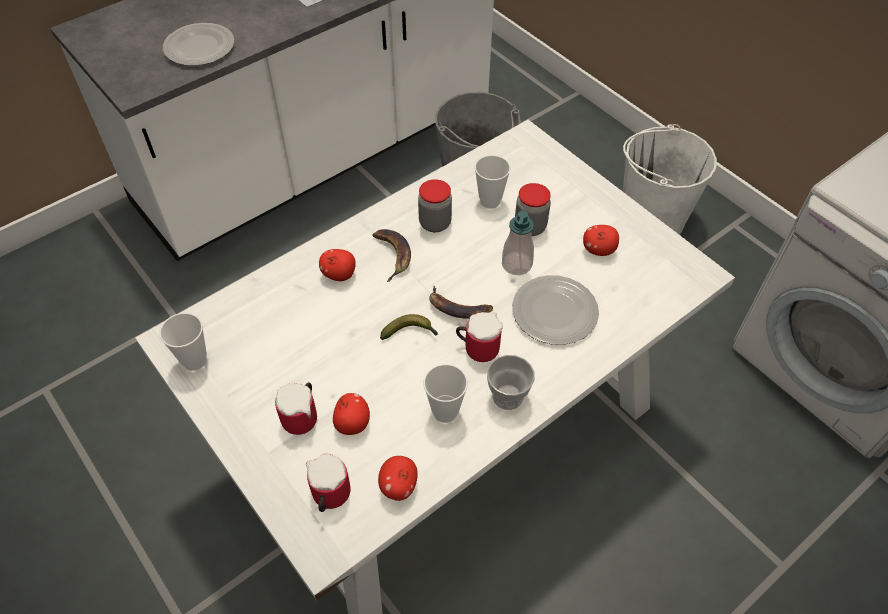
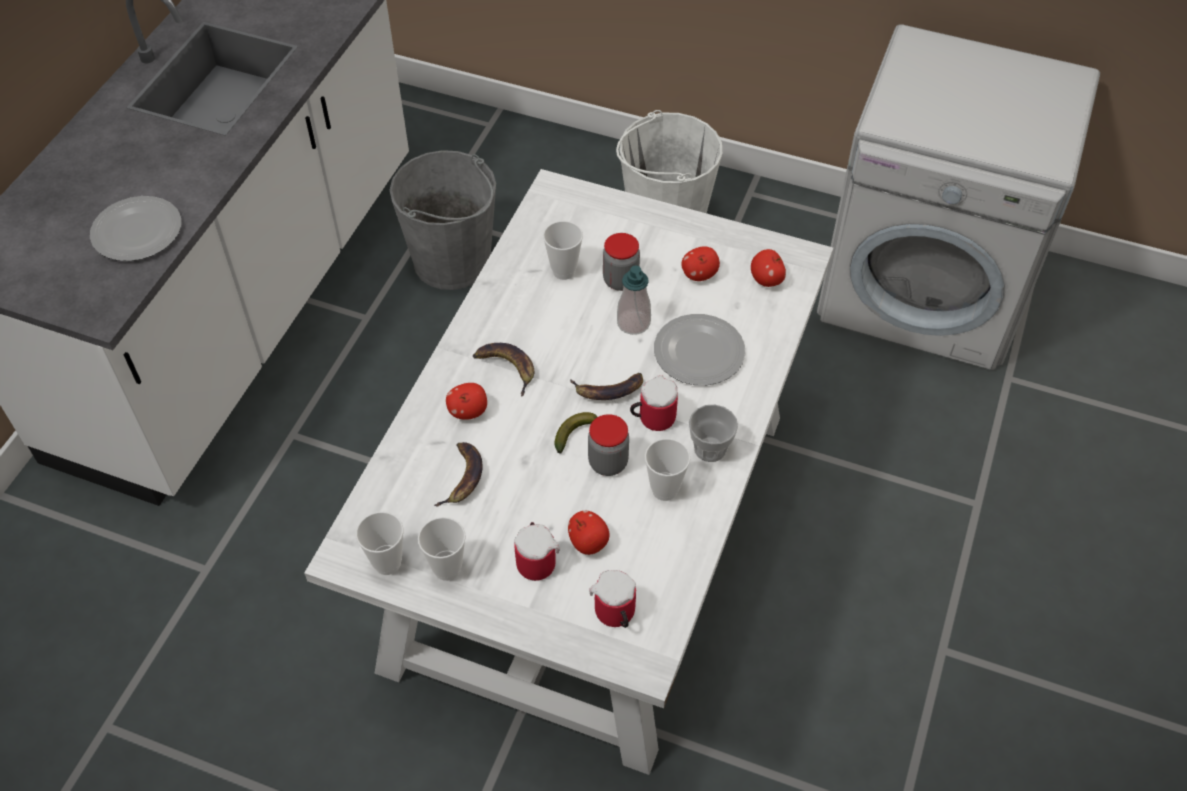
camera: 30 degrees left, 0 degrees up
(232, 387) = (447, 568): none -> cup
(297, 323) = (463, 478): none -> banana
(398, 486) = (670, 574): apple -> apple (766, 280)
(435, 223) = (525, 317): jar -> jar (608, 462)

